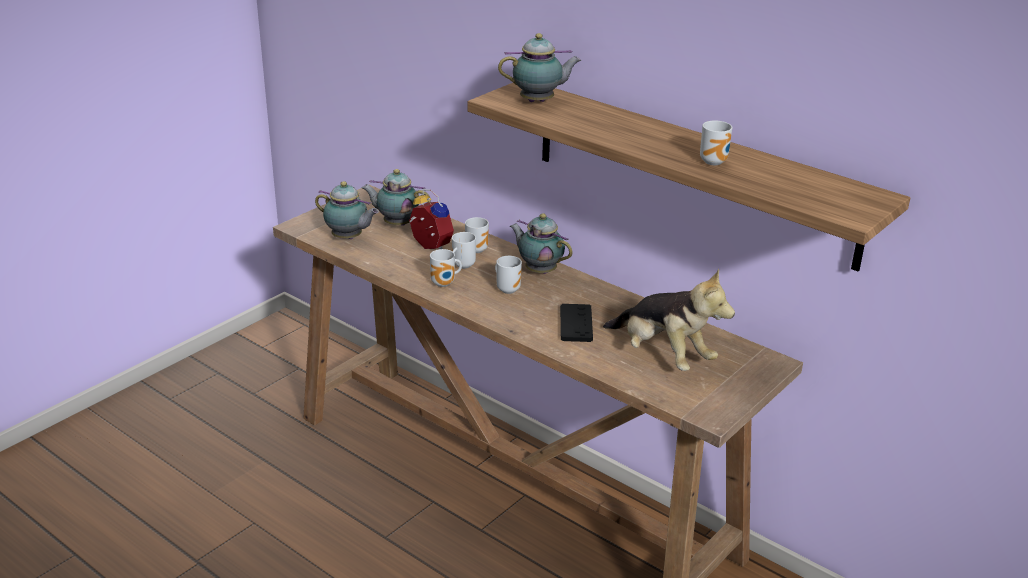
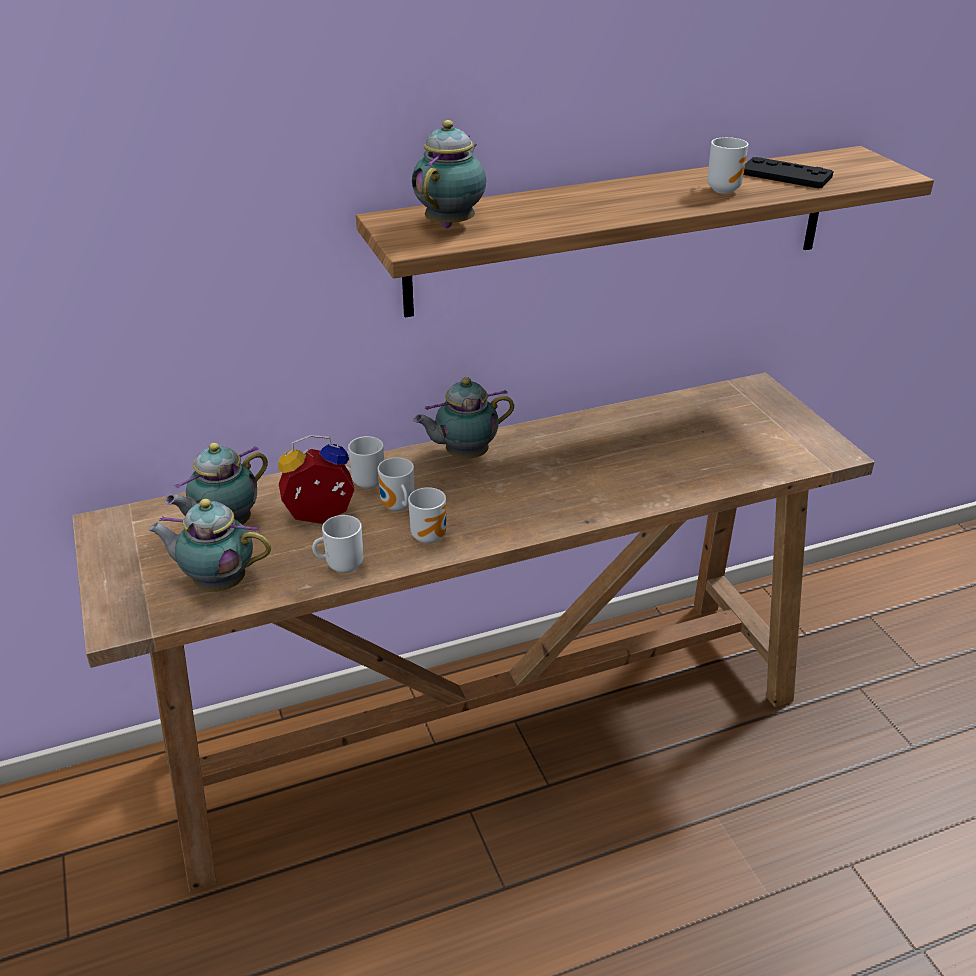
camera: 60 degrees left, 5 degrees up
(348, 238) = (217, 583): teapot -> teapot turned 135 degrees counterclockwise
(508, 289) = (487, 491): mug -> mug (342, 566)
(576, 324) = (606, 471): black game controller -> black game controller (785, 175)
(663, 356) = (708, 440): plush toy -> none

